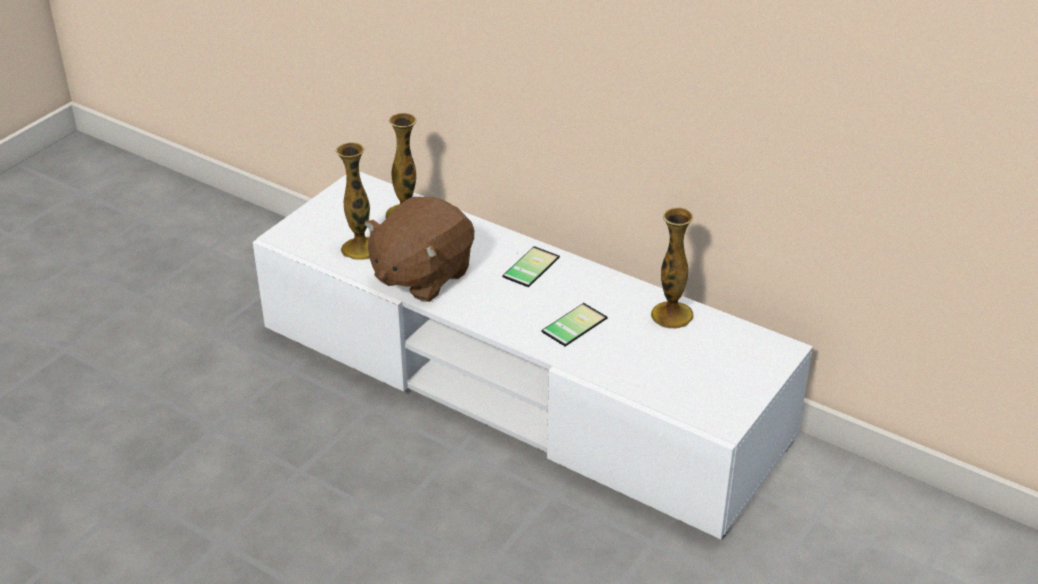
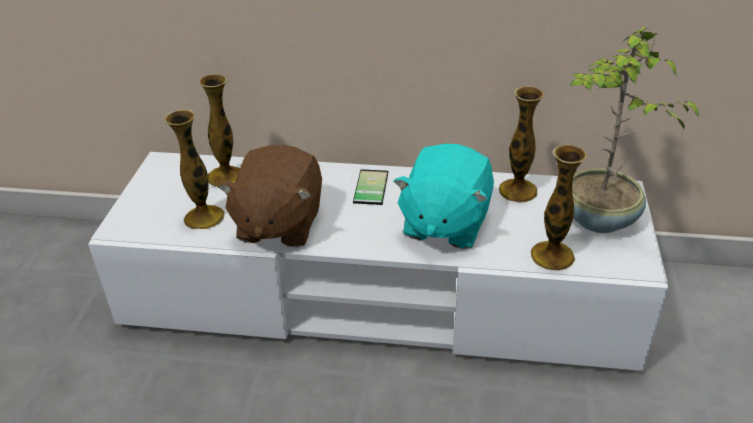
camera: 25 degrees left, 0 degrees up
(571, 323) = (444, 223): phone -> turquoise plush toy
(647, 385) = (552, 255): none -> vase
(725, 368) = (598, 220): none -> potted plant

